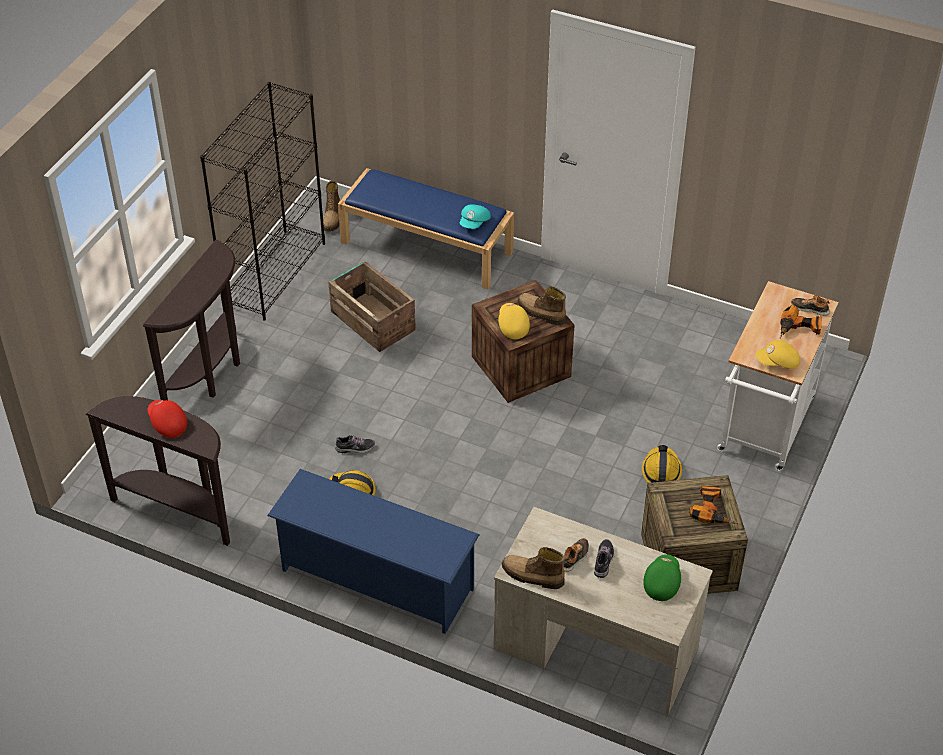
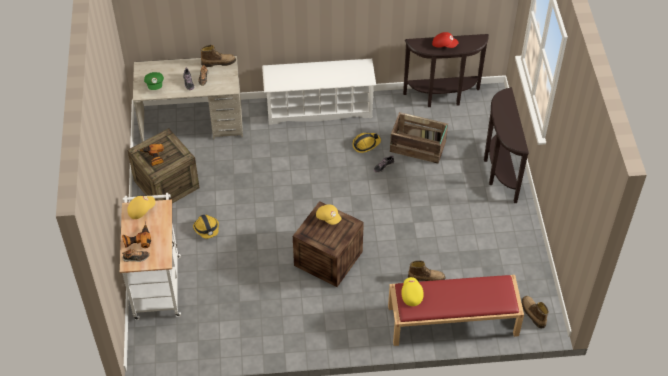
camera: 150 degrees right, 5 degrees up
(275, 273) = (528, 253): black bookcase -> none
(372, 320) = (440, 248): crate -> crate (418, 147)
(376, 579) = (319, 109): blue shoe rack -> white shoe rack
(428, 247) = (452, 321): blue bench -> red bench
(475, 223) = (411, 294): turquoise cap -> yellow cap
(540, 313) = (317, 234): boot -> boot (426, 277)

